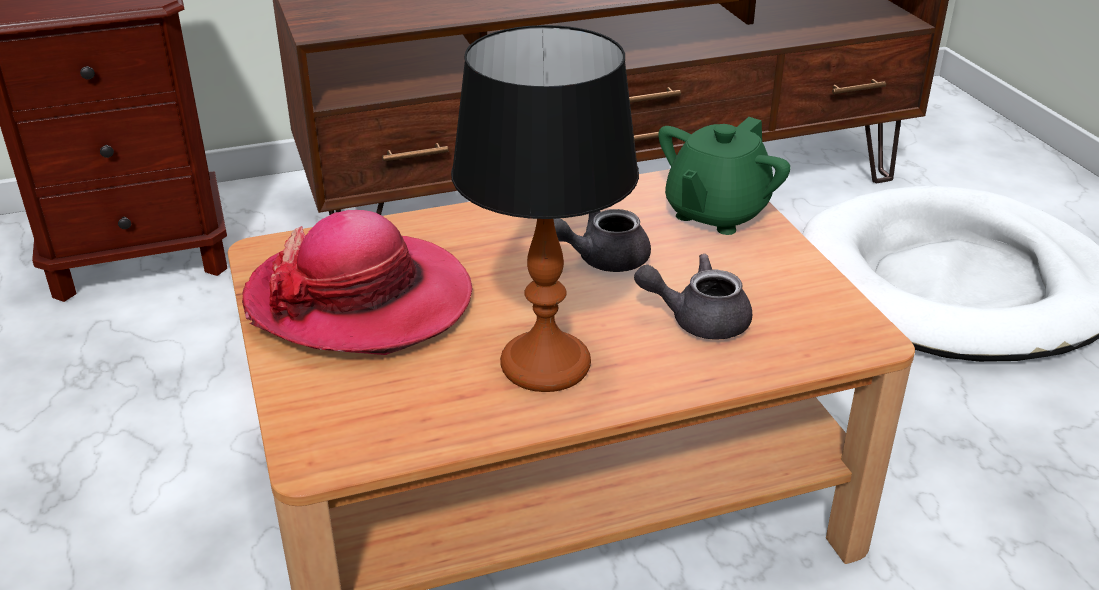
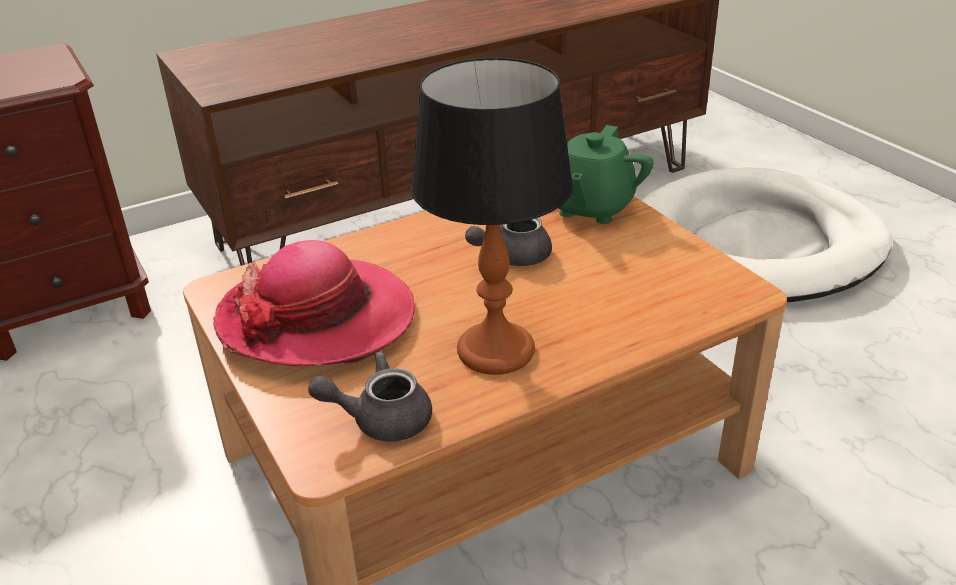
camera: 10 degrees left, 0 degrees up
(698, 319) = (608, 296): grey teapot -> grey teapot (380, 419)

